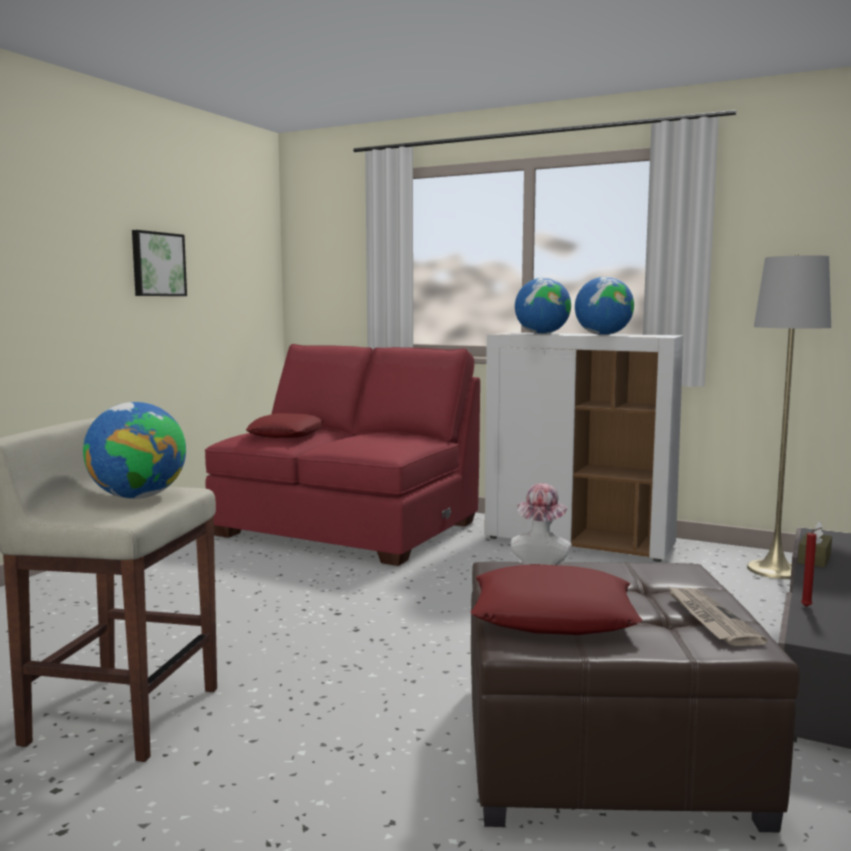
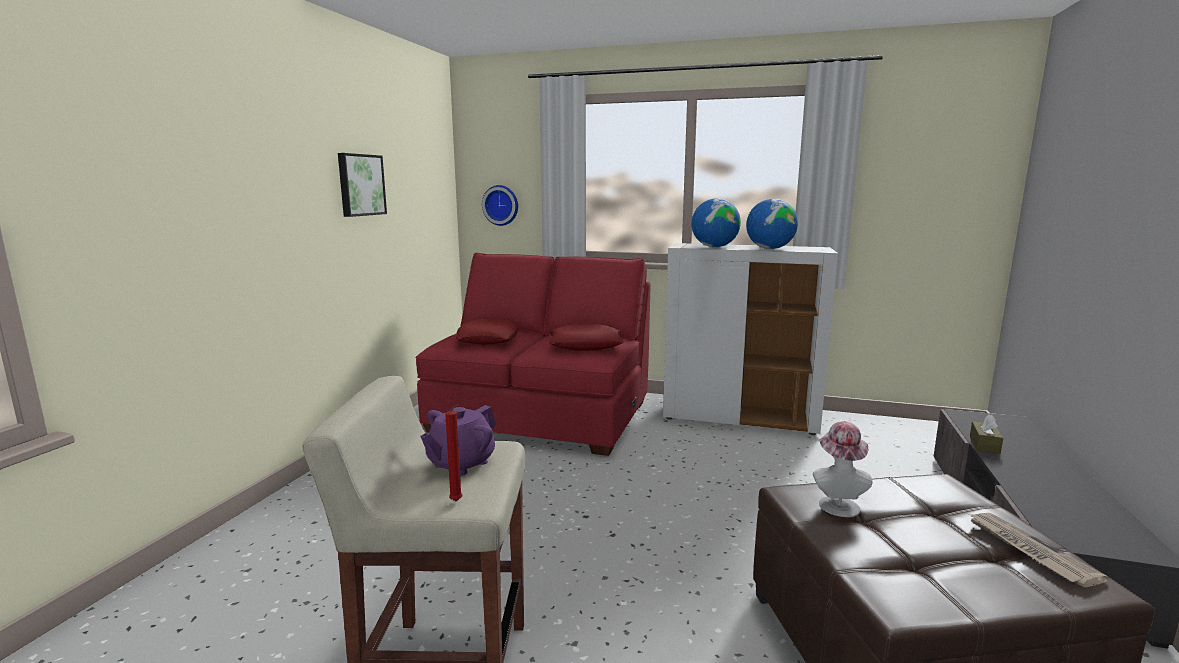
camera: 10 degrees left, 5 degrees up
(138, 497) = (460, 463): globe -> purple teapot
(328, 293) = (501, 205): none -> wall clock
(553, 615) = (895, 559): red pillow -> red pillow (585, 345)
(775, 570) = (905, 437): grey floor lamp -> none
(808, 607) = (1028, 502): red candle -> red candle (457, 502)

